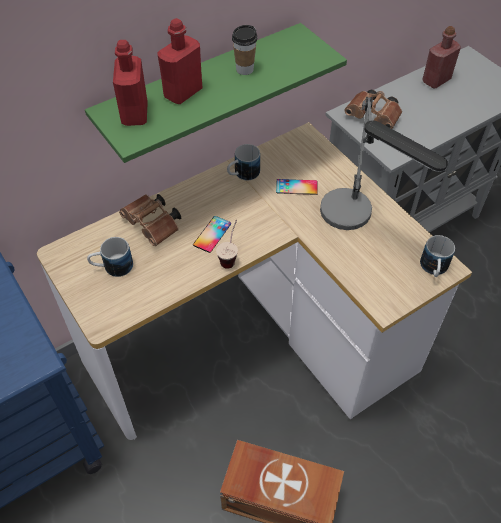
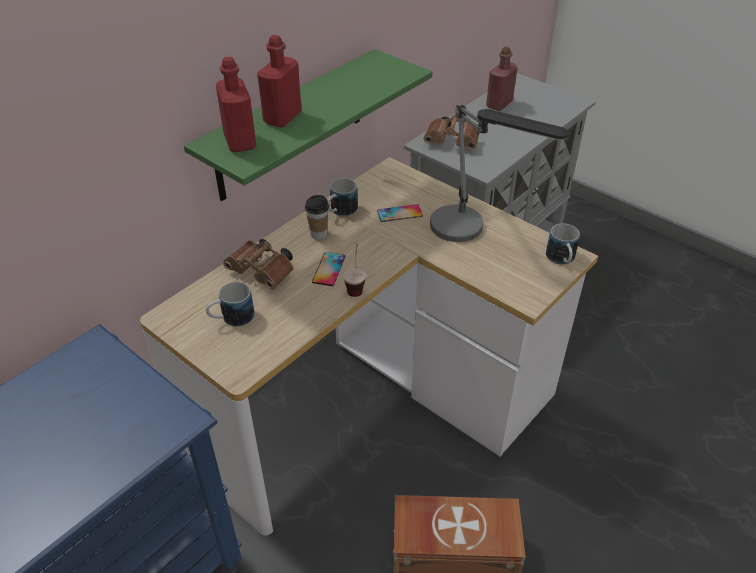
camera: 15 degrees left, 10 degrees down
(244, 69) = (336, 91): cup -> cup (318, 234)

